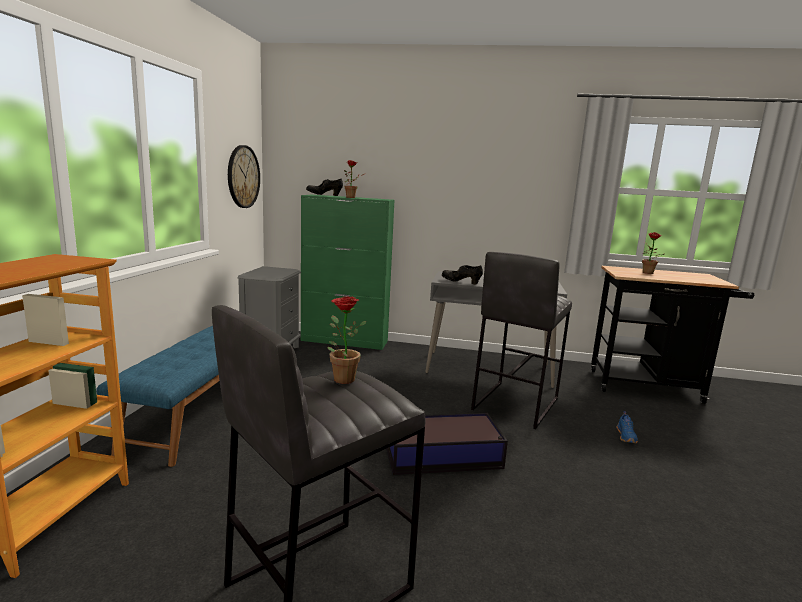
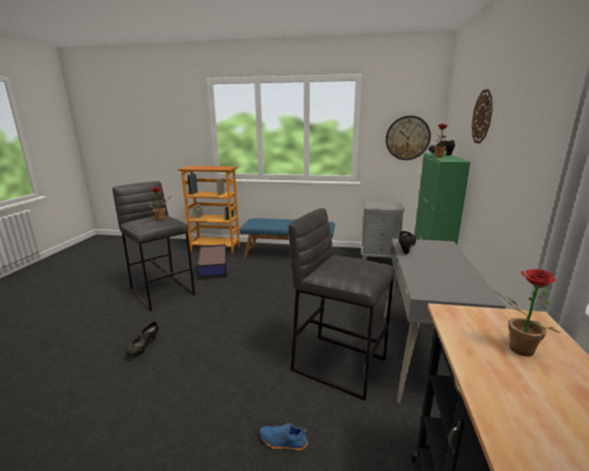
camera: 90 degrees right, 5 degrees up
(401, 156) = (482, 117): none -> wall clock
(444, 455) = (249, 321): storage box -> storage box (213, 267)
(543, 563) = (144, 348): none -> black shoe

